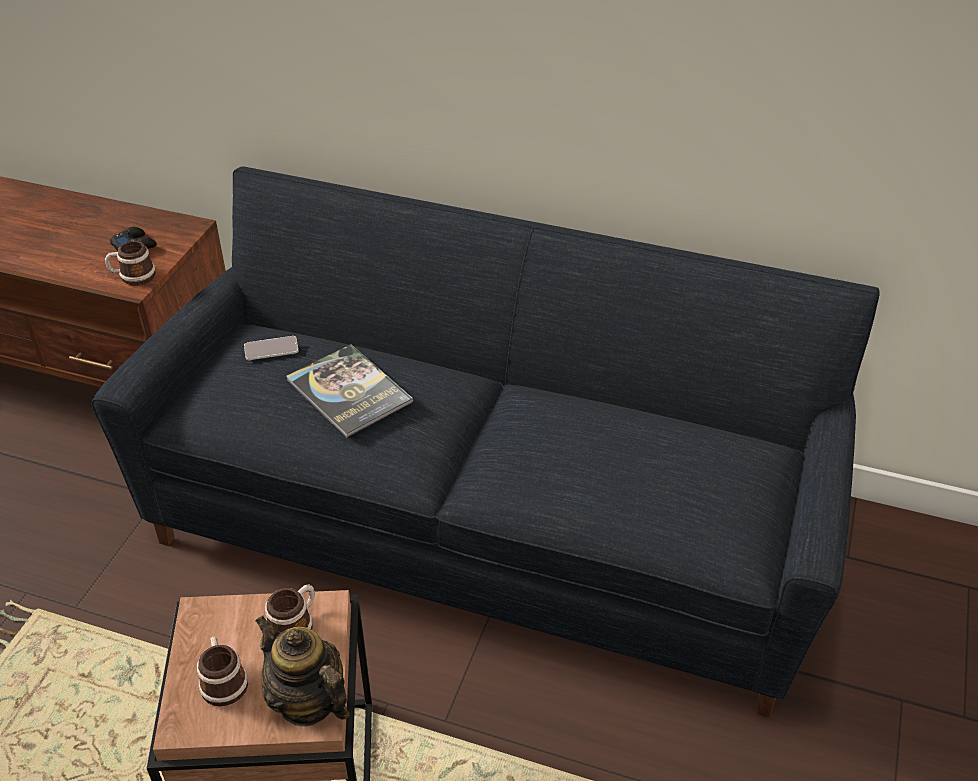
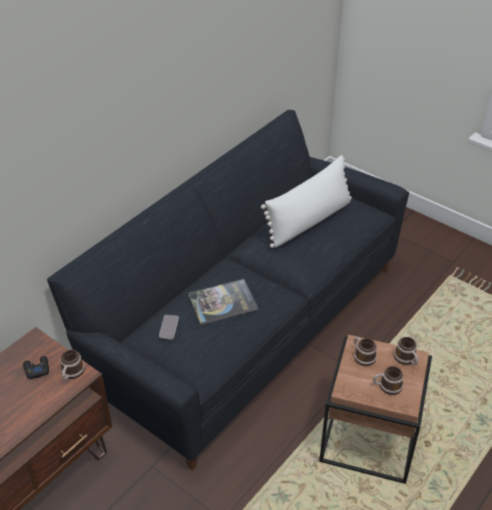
camera: 70 degrees left, 0 degrees up
(307, 701) = (406, 359): teapot -> mug
(636, 451) = (309, 221): none -> white pillow

